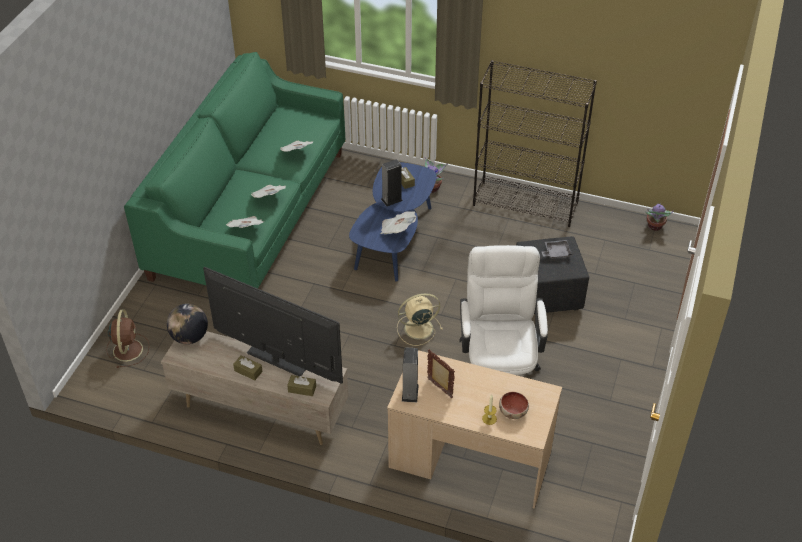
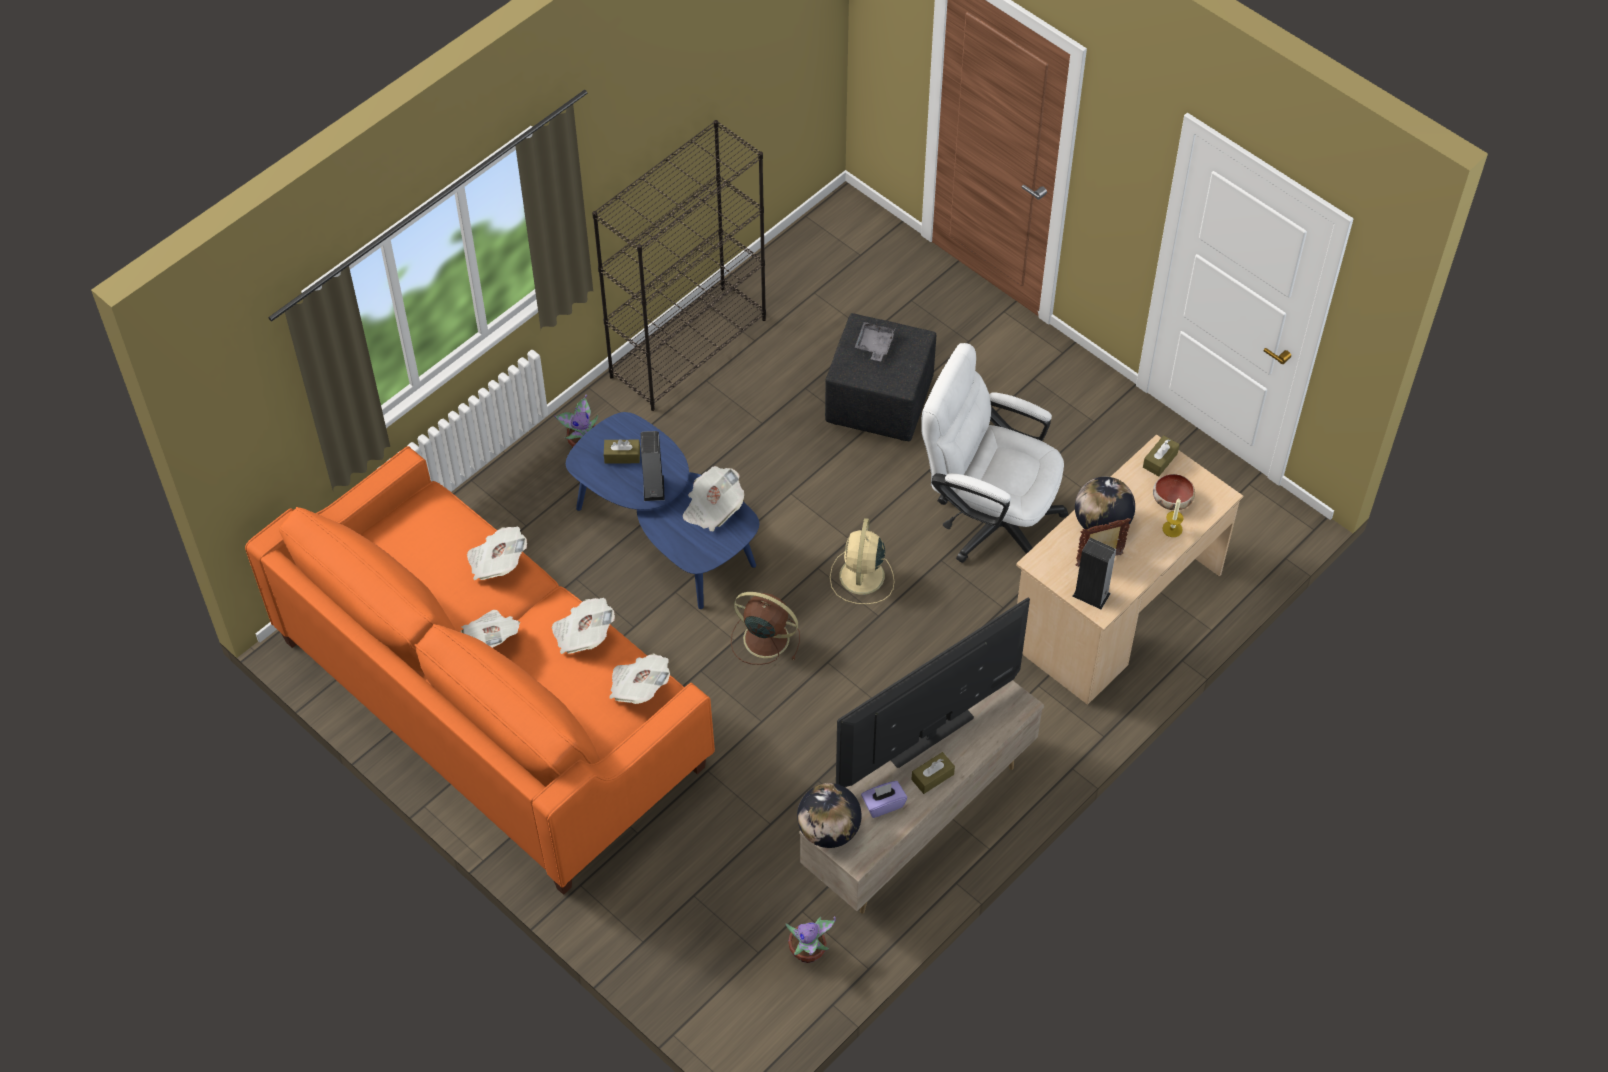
camera: 65 degrees left, 10 degrees up
(128, 349) = (702, 962): brown fan -> brown fan (764, 638)
(218, 355) = (883, 804): none -> purple tissue box
(249, 167) = (491, 638): none -> newspaper
(250, 213) = (492, 703): green sofa -> orange sofa
(302, 389) = (997, 723): brown tissue box -> brown tissue box (1160, 460)
(469, 381) = (1101, 524): none -> globe
(654, 227) = (821, 227): potted plant -> potted plant (808, 952)

